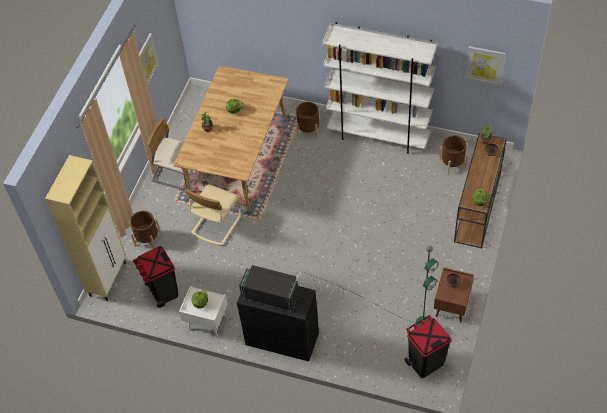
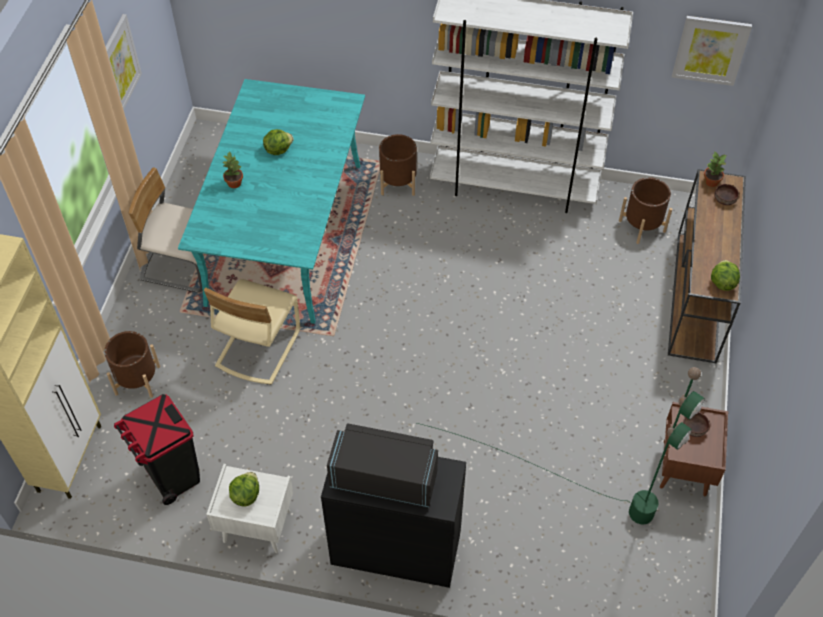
camera: 10 degrees left, 0 degrees up
(239, 158) = (286, 233): beige dining table -> turquoise dining table
(425, 362) = (657, 574): black trash can -> none

